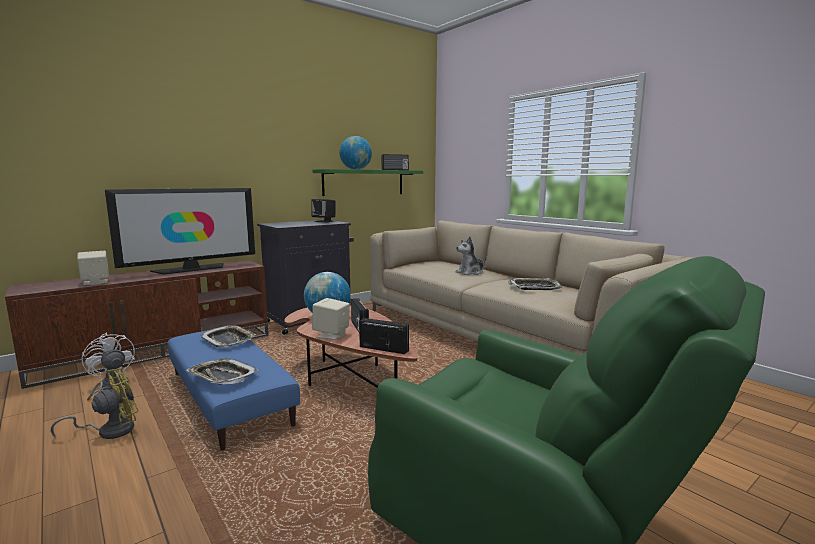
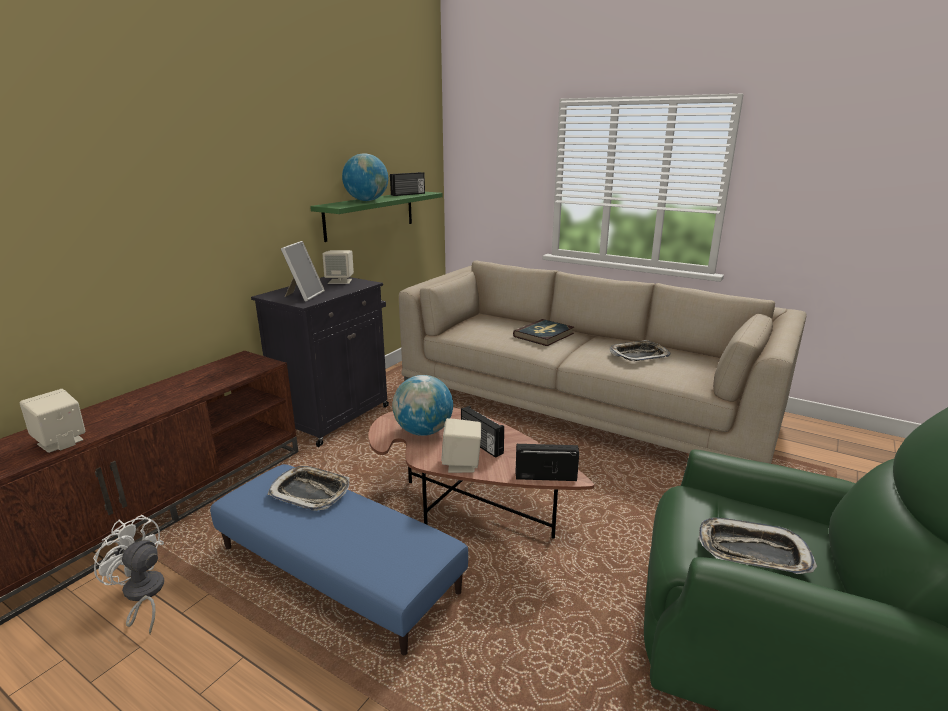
camera: 20 degrees left, 10 degrees up
(110, 431) = (217, 669): yellow fan -> none
(191, 269) = (183, 384): television -> none
(222, 376) = (370, 560): tray -> tray (752, 553)
(289, 224) = (304, 295): none -> picture frame
(324, 221) = (340, 281): black speaker -> beige speaker
(470, 272) = (544, 335): plush toy -> book

